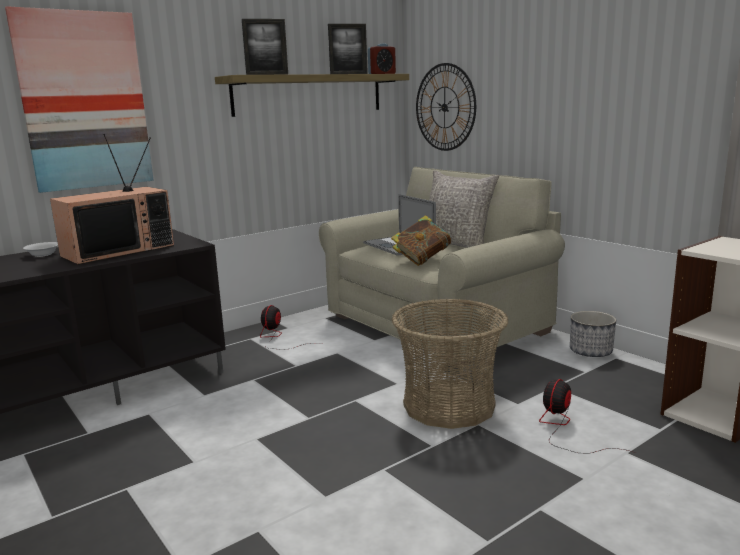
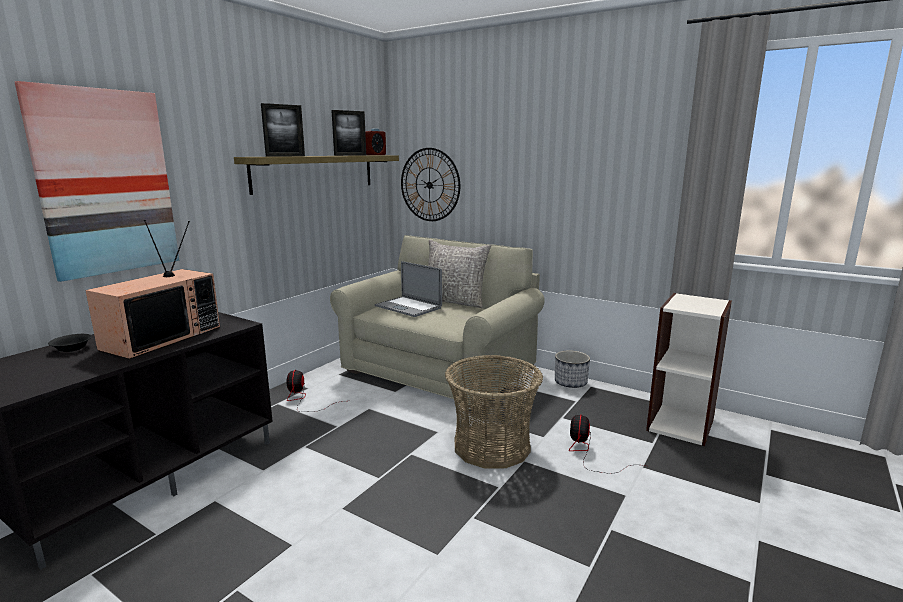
camera: 20 degrees left, 0 degrees up
(43, 254) = (72, 349): white bowl -> black bowl
(422, 260) = (438, 320): book -> none

